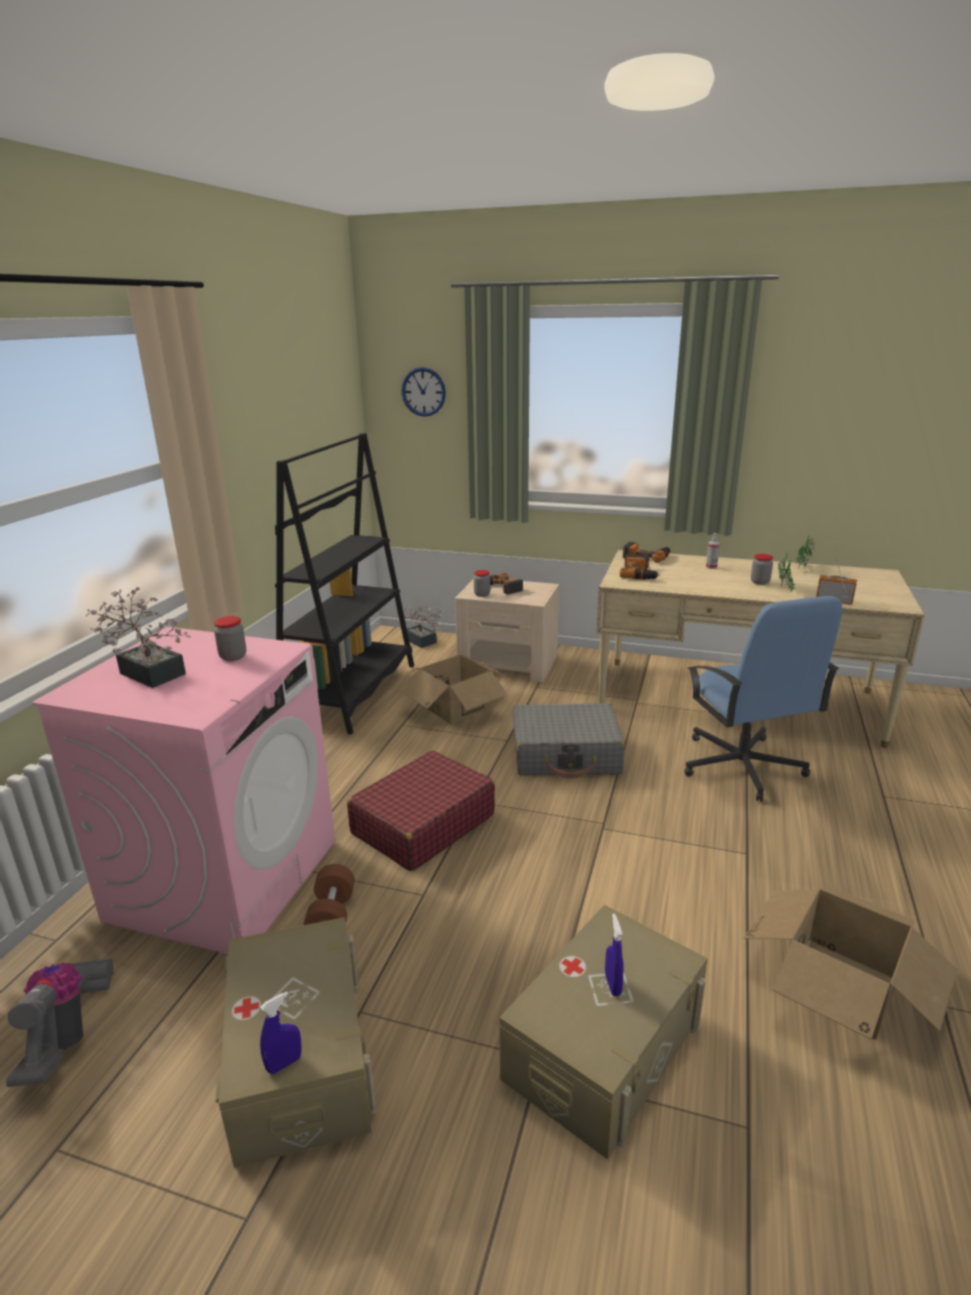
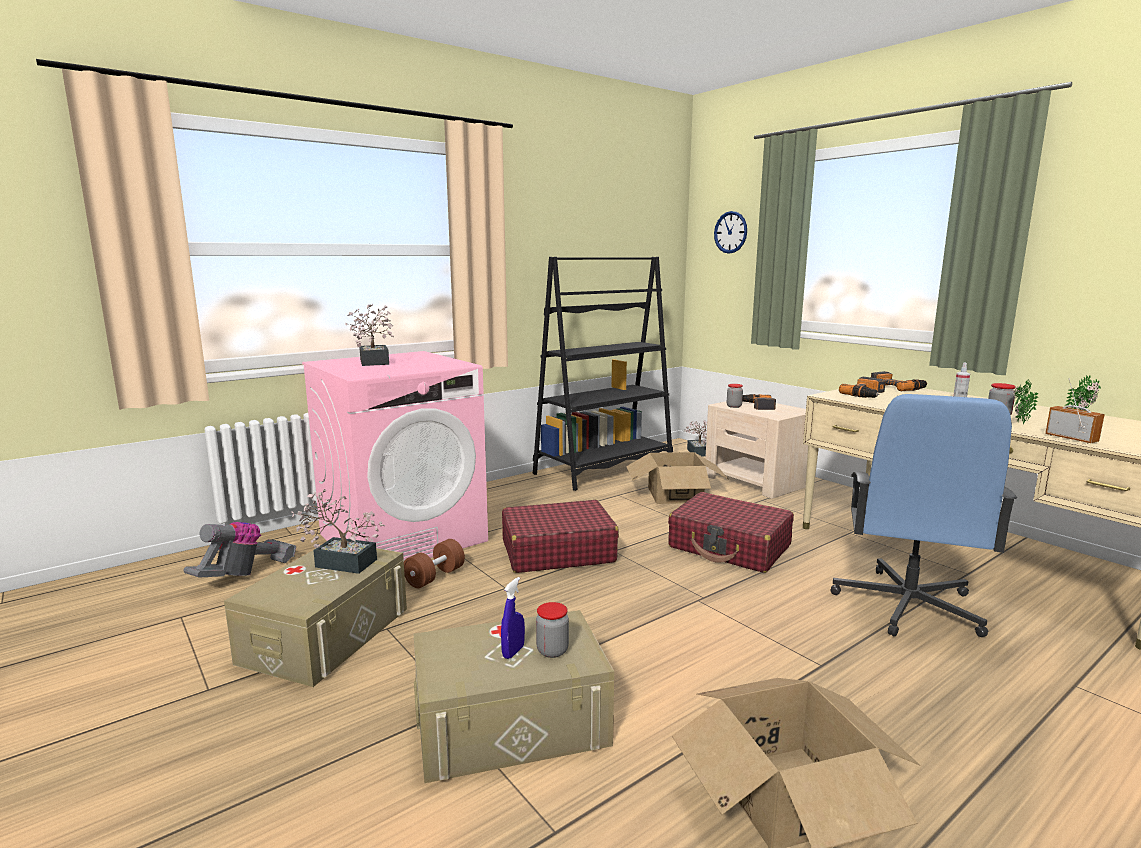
camera: 35 degrees right, 10 degrees down
(233, 656) = (427, 363): jar -> jar (552, 651)
(284, 1063) = (274, 599): blue spray bottle -> none
(291, 967) = (340, 562): none -> potted plant
(566, 755) = (730, 547): grey suitcase -> red suitcase

